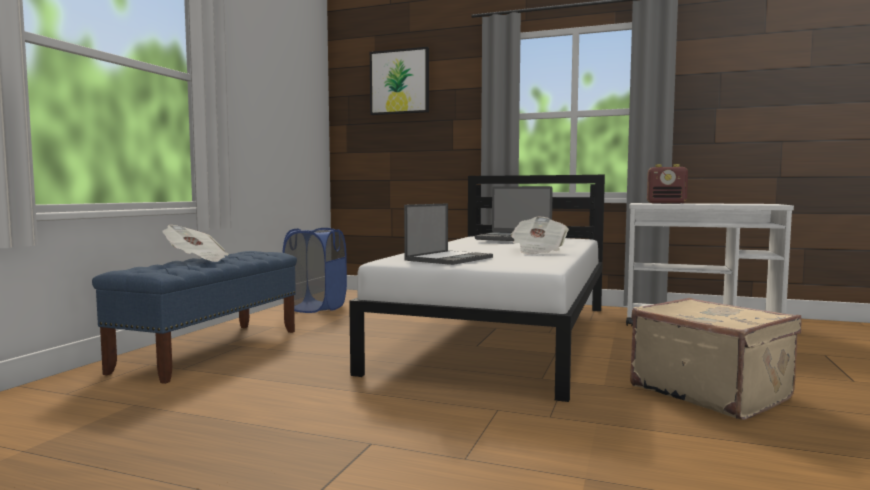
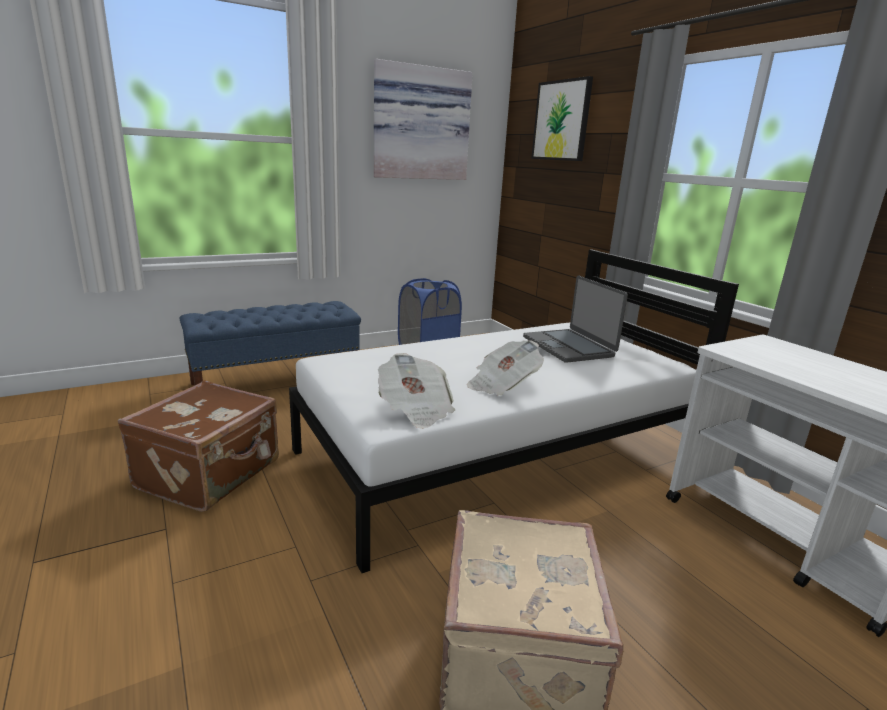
camera: 40 degrees right, 15 degrees up
(197, 260) = (264, 310): newspaper -> newspaper (415, 409)
(276, 77) = (420, 124): none -> picture
(318, 408) = (211, 474): none -> brown suitcase
(449, 258) = (372, 374): laptop -> none
(666, 203) = (784, 355): radio -> none

